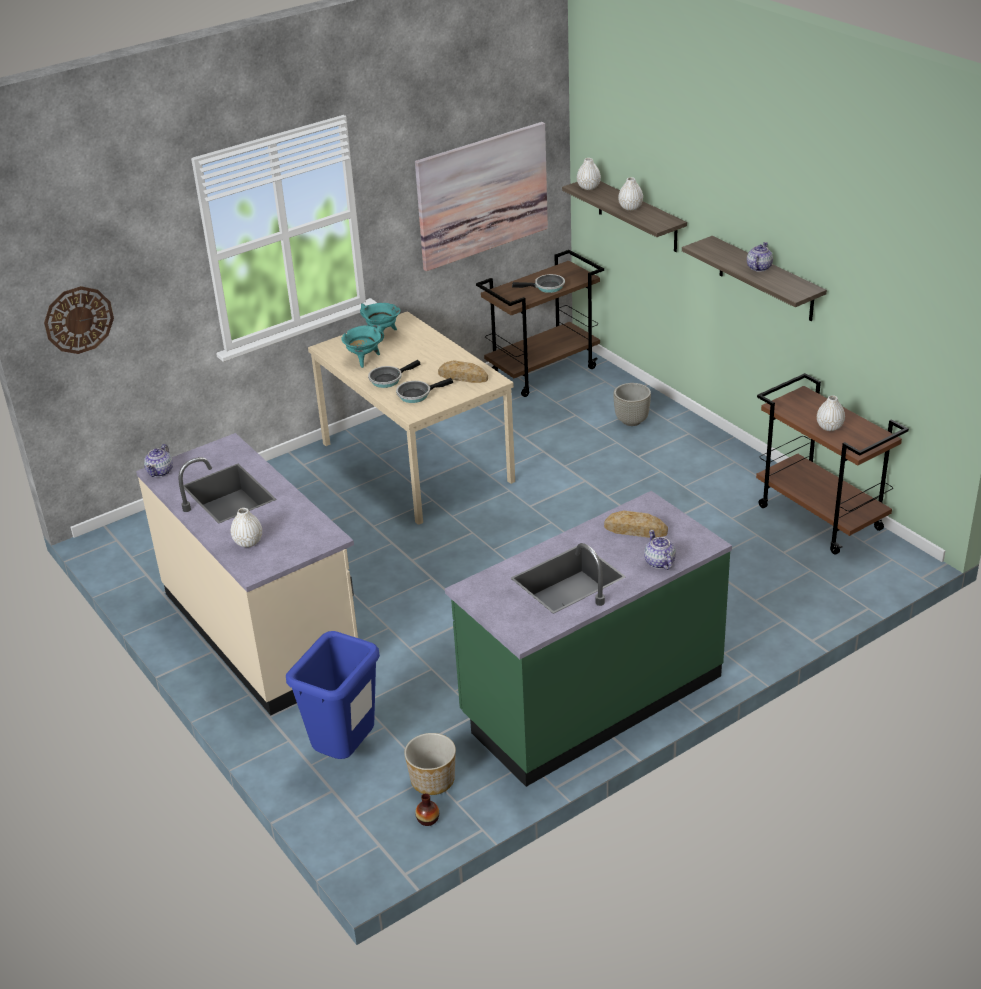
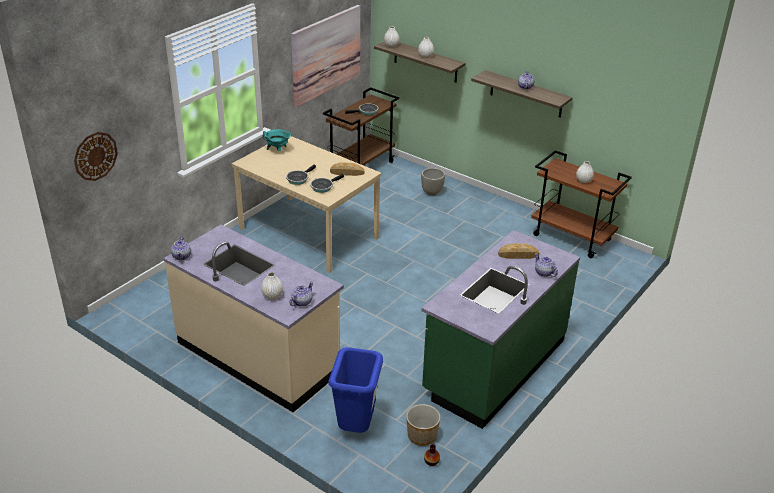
camera: 20 degrees left, 0 degrees up
(282, 557) = (301, 302): none -> teapot
(364, 359) = (275, 168): turquoise cooking pot -> none

